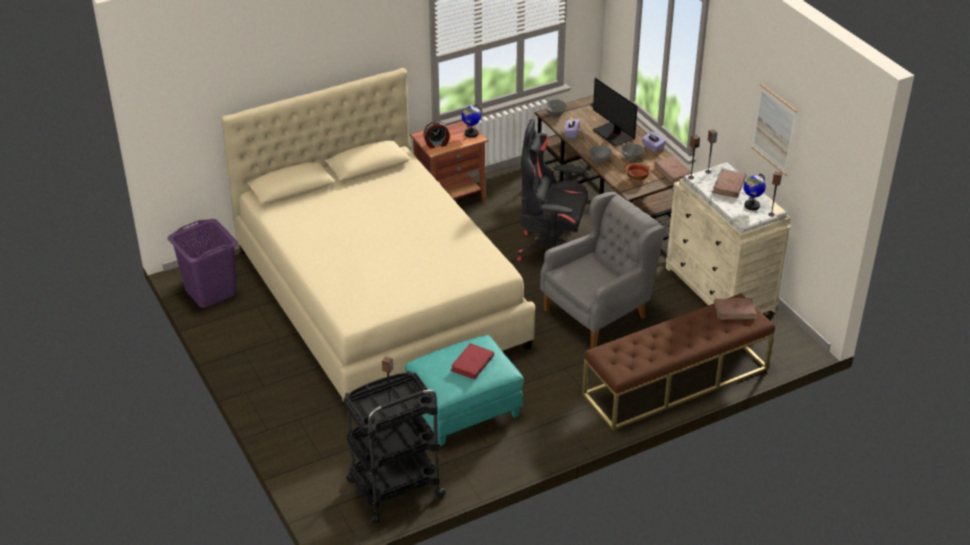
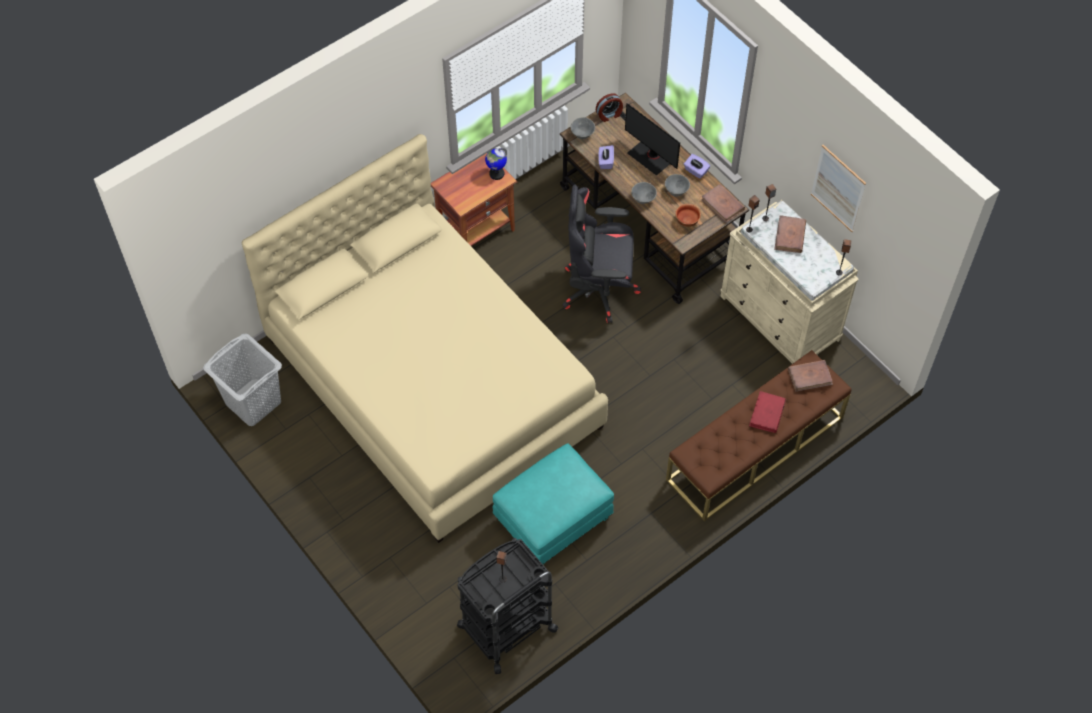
camera: 10 degrees left, 20 degrees up
(211, 291) = (253, 401): purple laundry basket -> grey laundry basket
(436, 144) = (463, 195): alarm clock -> alarm clock (609, 115)
(472, 363) = (562, 489): red book -> red book (767, 413)
(598, 313) = (662, 370): grey armchair -> none
(751, 205) = (817, 262): globe -> none

